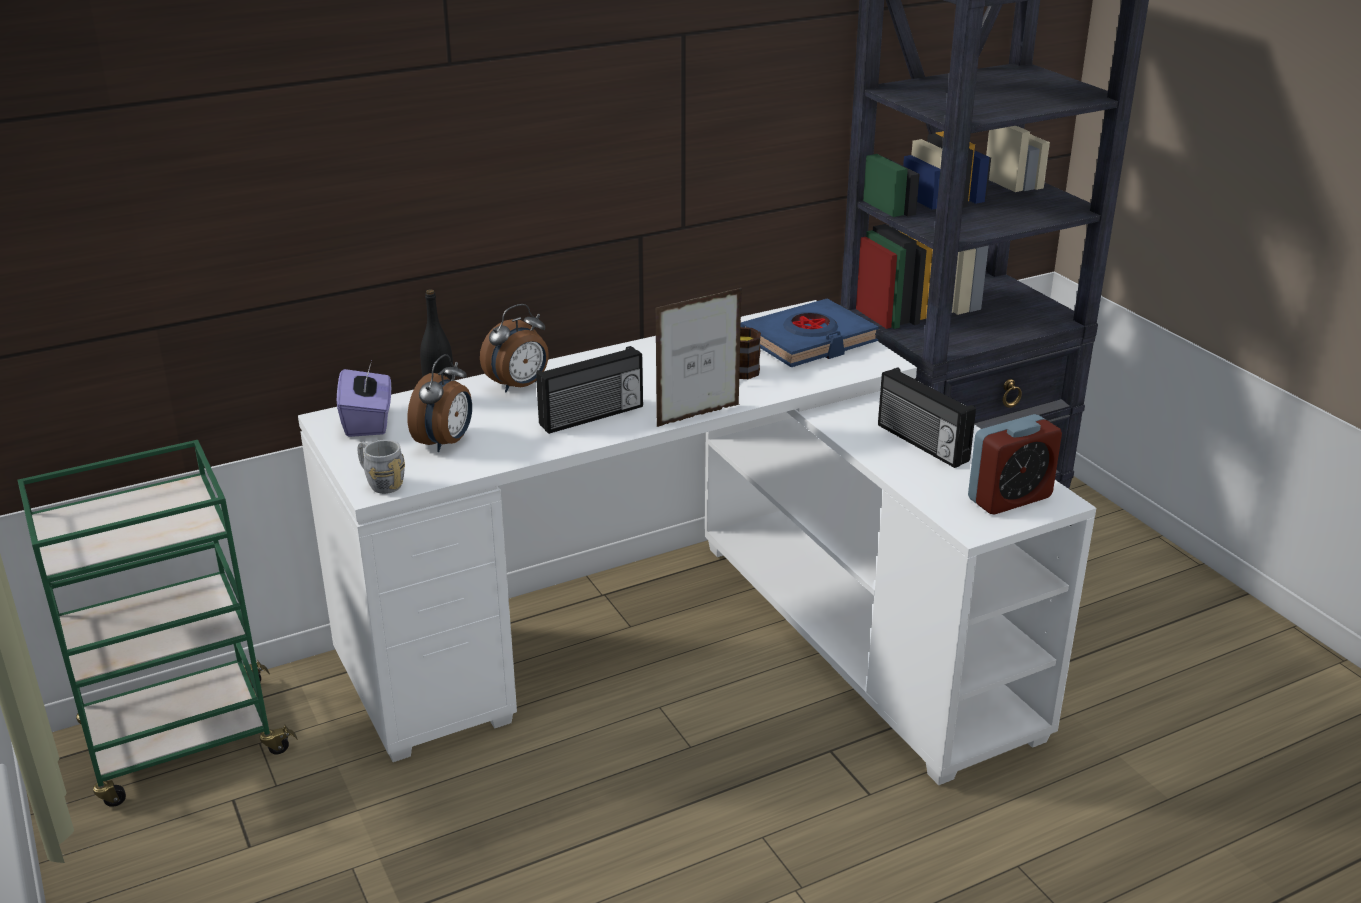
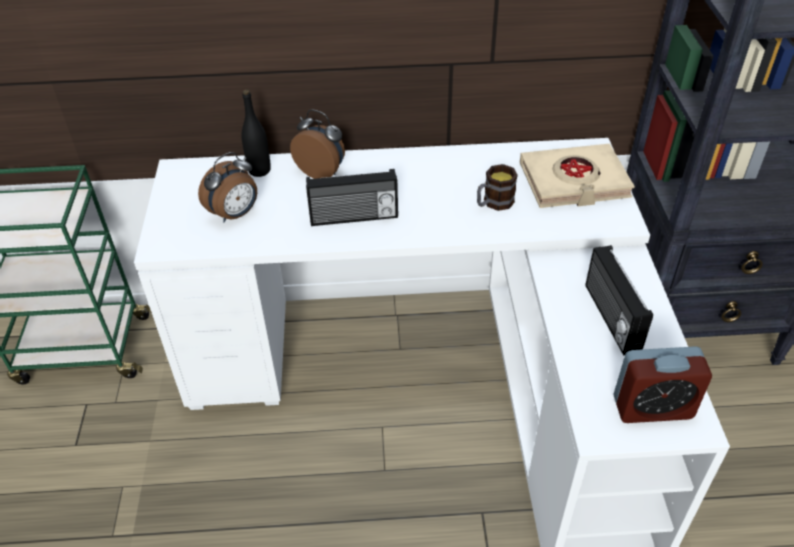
camera: 25 degrees right, 15 degrees up
(368, 421) = (198, 178): purple tissue box -> none
(380, 482) = (167, 241): grey mug -> none
(519, 386) = (322, 171): alarm clock -> alarm clock turned 135 degrees counterclockwise
(698, 415) = (434, 239): picture frame -> none
(809, 341) = (574, 182): blue book -> beige book

